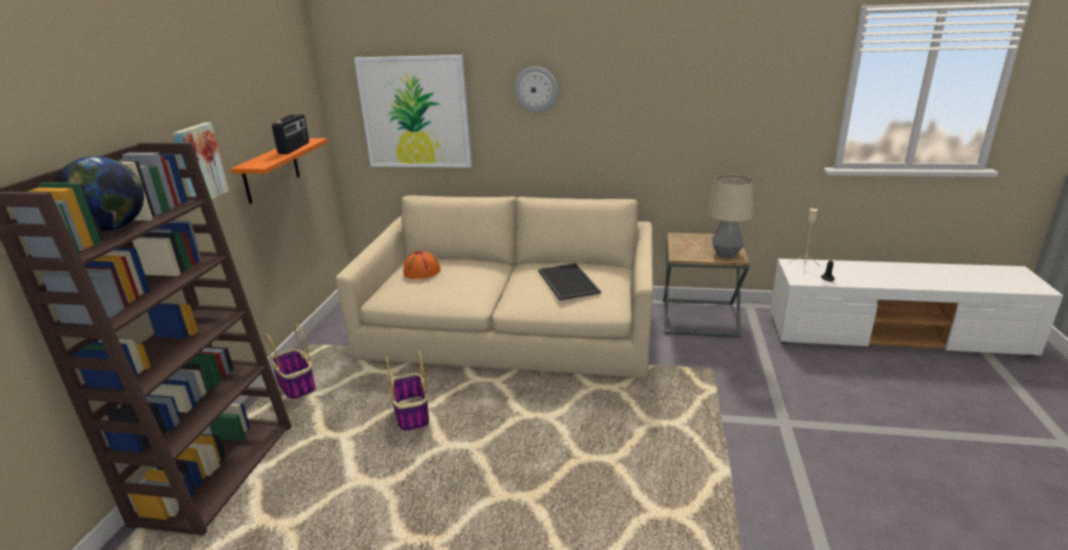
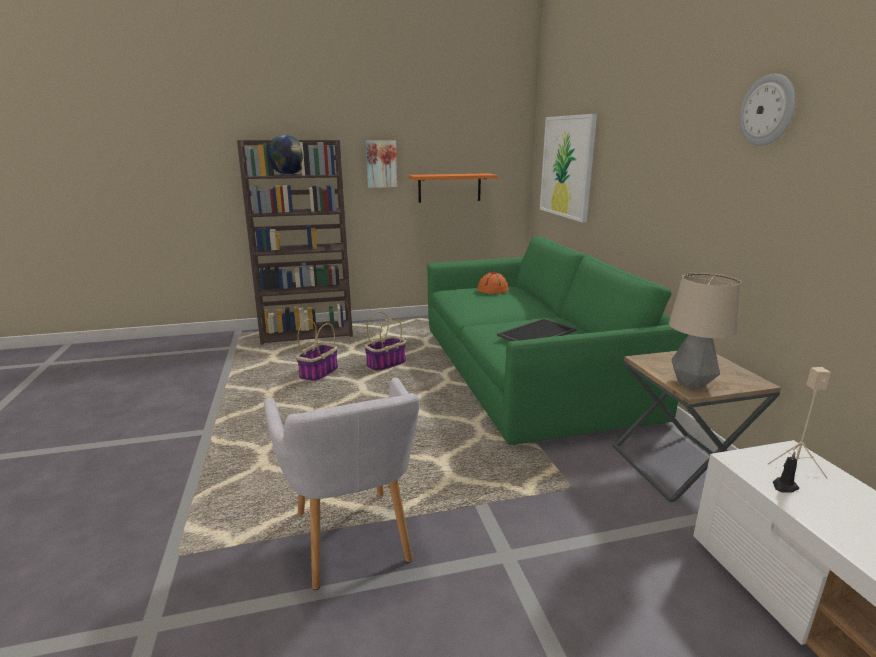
camera: 65 degrees right, 5 degrees down
(294, 148) = (463, 174): radio -> none
(297, 386) = (392, 327): basket -> basket (319, 373)
(511, 329) = (528, 371): beige sofa -> green sofa
(536, 89) = (633, 150): wall clock -> wall clock (768, 110)
(755, 503) = (352, 541): none -> grey armchair

